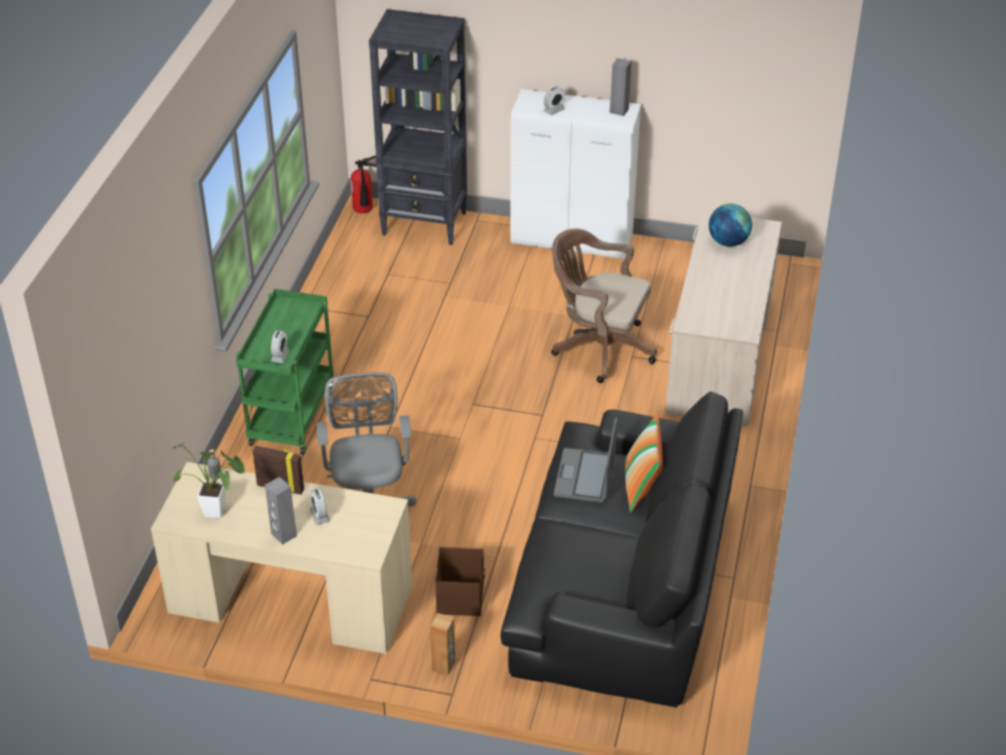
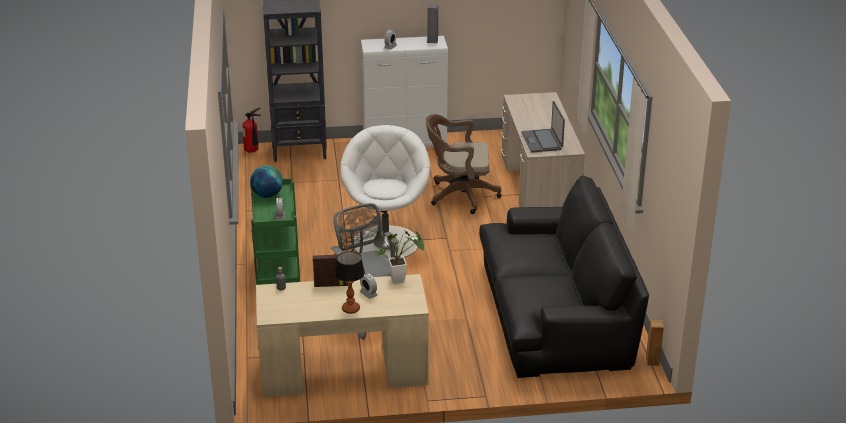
camera: 20 degrees left, 10 degrees down
(219, 513) = (299, 306): potted plant -> potted plant (401, 280)
(283, 535) = (351, 309): grey speaker -> table lamp
(444, 666) = (470, 382): brown speaker -> brown speaker (652, 361)
(458, 402) = (386, 242): none -> white armchair
(461, 597) = (457, 344): brown storage box -> none
(585, 477) = (516, 247): laptop -> laptop (542, 141)
(641, 487) = (553, 246): pillow -> none
(728, 242) = (530, 107): globe -> globe (267, 195)

